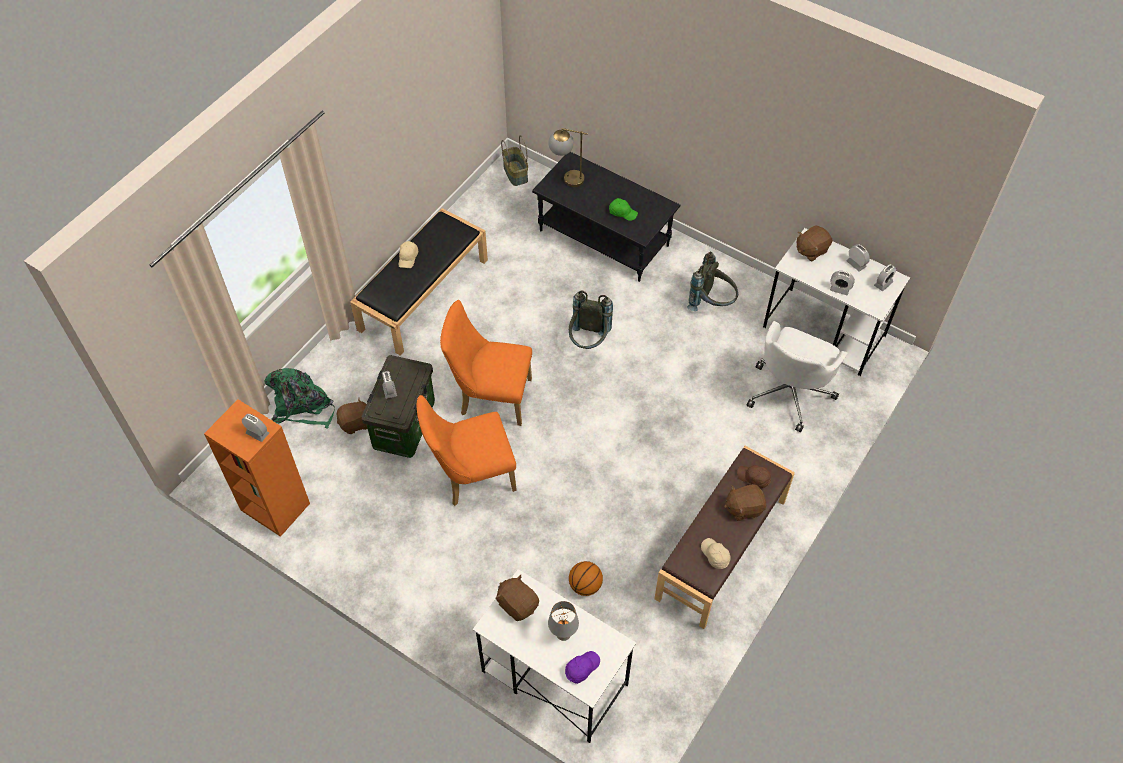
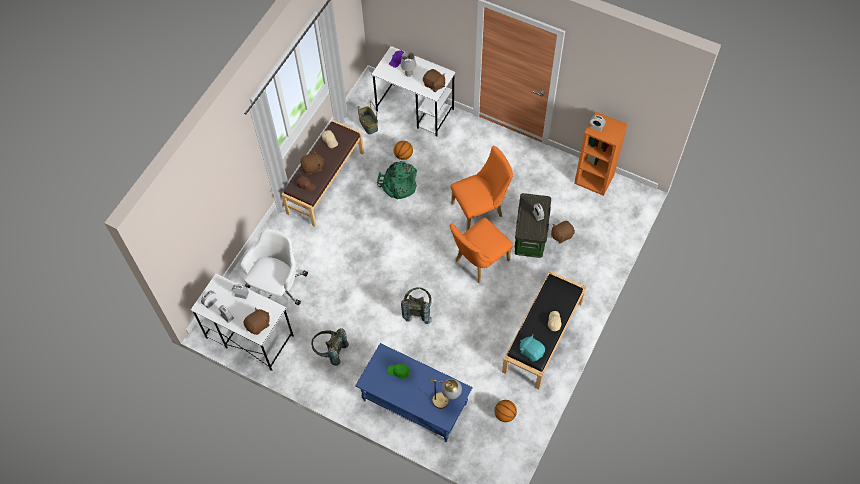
camera: 175 degrees right, 5 degrees up
(303, 406) = (600, 242): green backpack -> green backpack (398, 185)
(447, 228) = (531, 351): none -> turquoise plush toy
(490, 397) = (478, 262): orange chair -> orange chair turned 135 degrees clockwise
(494, 216) = (505, 414): none -> basketball
(516, 173) = (495, 462): basket -> basket (368, 124)
(605, 237) = (414, 403): black coffee table -> blue coffee table

